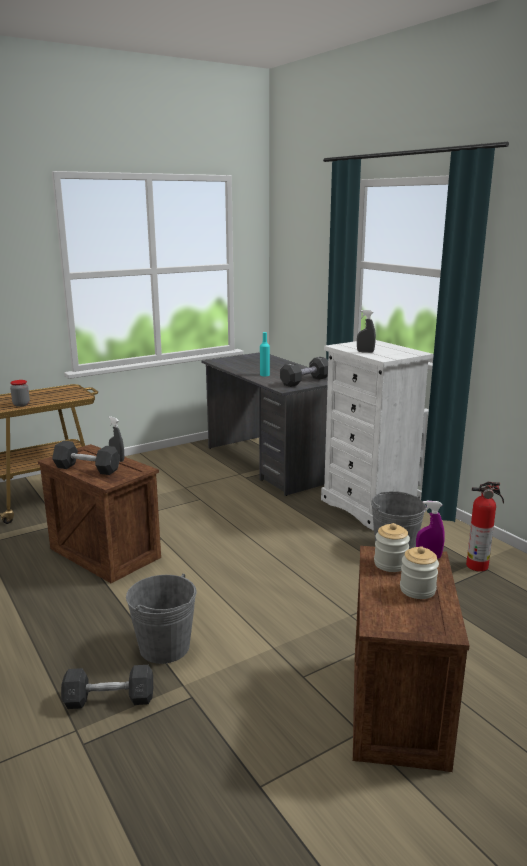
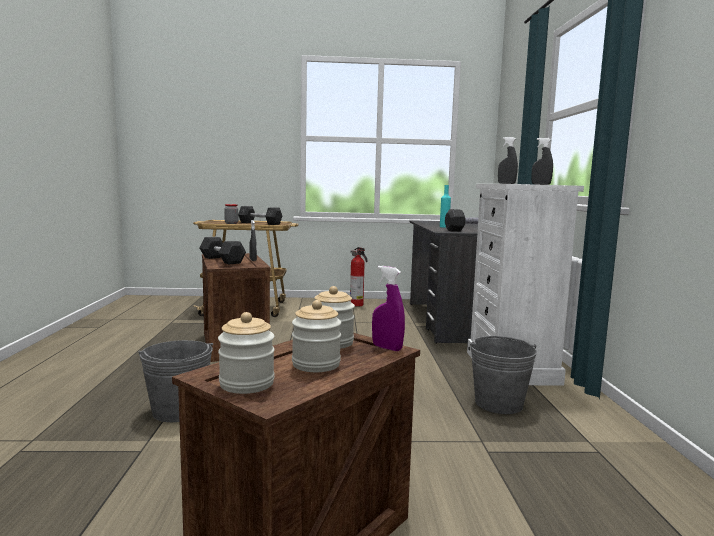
camera: 30 degrees right, 10 degrees down
(109, 699) = (85, 430): grey dumbbell -> grey dumbbell (260, 223)
(390, 349) = (541, 184): none -> grey spray bottle
(412, 623) = (247, 384): none -> jar
(479, 566) = (590, 445): fire extinguisher -> fire extinguisher (357, 305)

